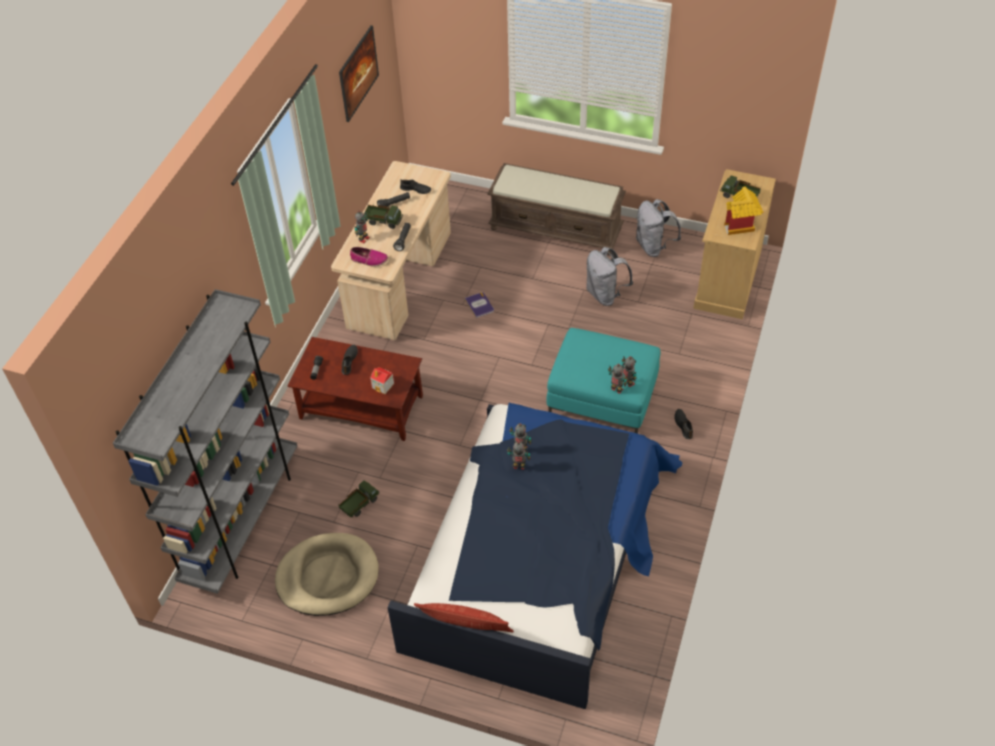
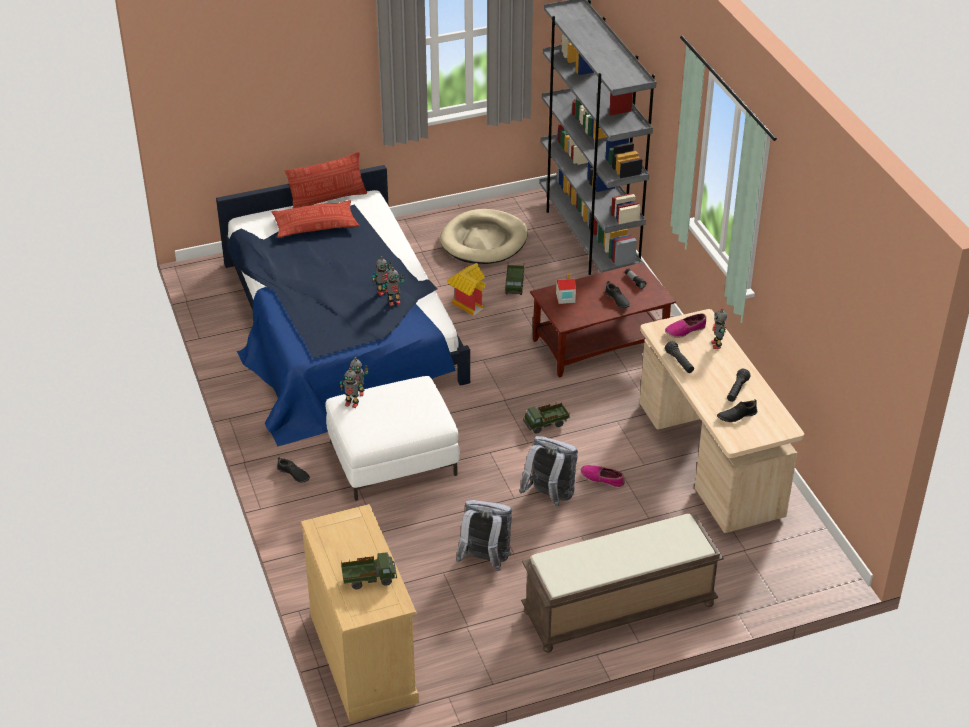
camera: 140 degrees right, 10 degrees down
(360, 85) = (839, 318): picture -> none
(383, 221) = (722, 369): toy truck -> toy truck (546, 424)
(479, 305) = (602, 479): book -> shoe
(507, 593) = (315, 224): none -> pillow
(602, 397) = (393, 458): turquoise ottoman -> white ottoman
(654, 247) = (484, 650): grey backpack -> grey backpack (549, 497)
(740, 226) = (338, 541): toy house -> toy house (467, 302)

